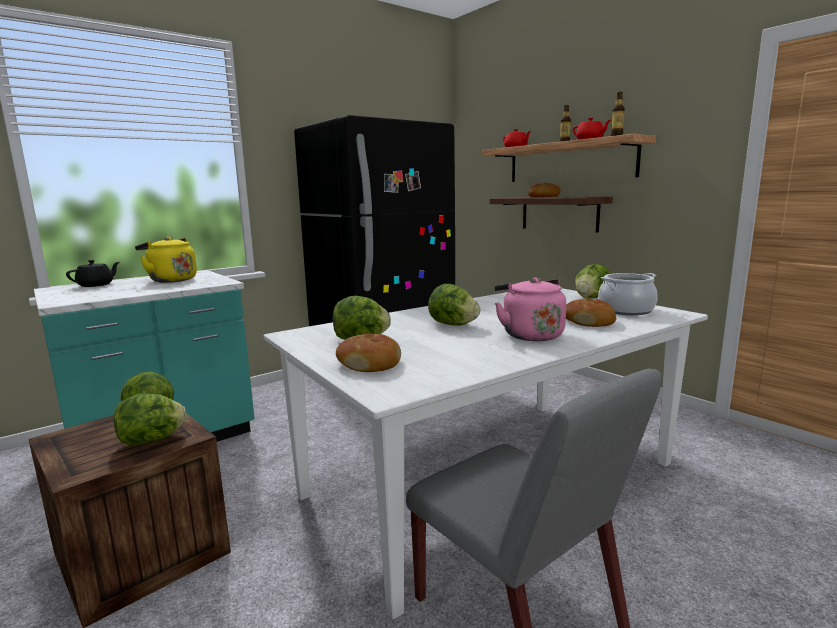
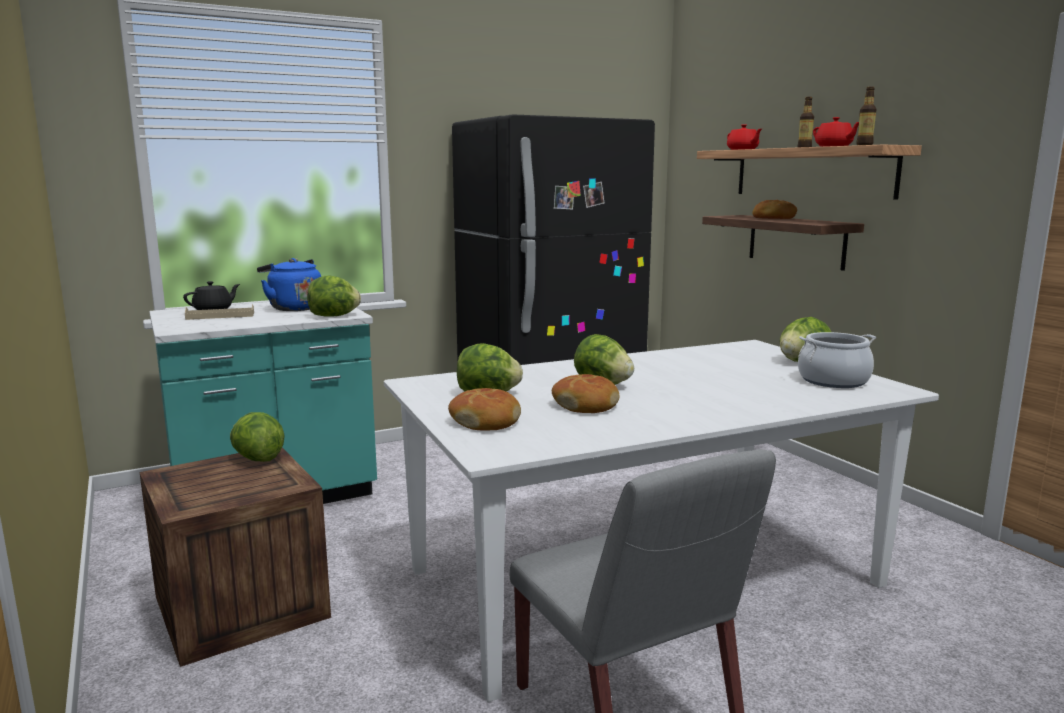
camera: 10 degrees right, 0 degrees up
(103, 289) = (220, 316): none -> beige tray
(153, 440) = (258, 485): lettuce -> lettuce (334, 316)
(171, 280) = (293, 308): yellow kettle -> blue kettle
(530, 334) = (686, 403): pink kettle -> none
(589, 321) = (773, 392): bread -> bread (585, 405)

